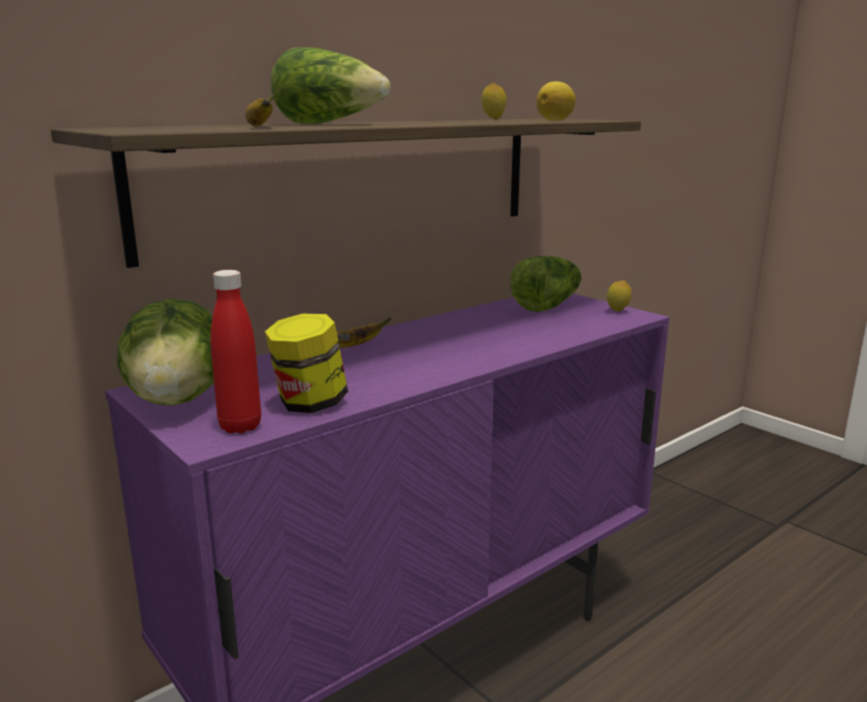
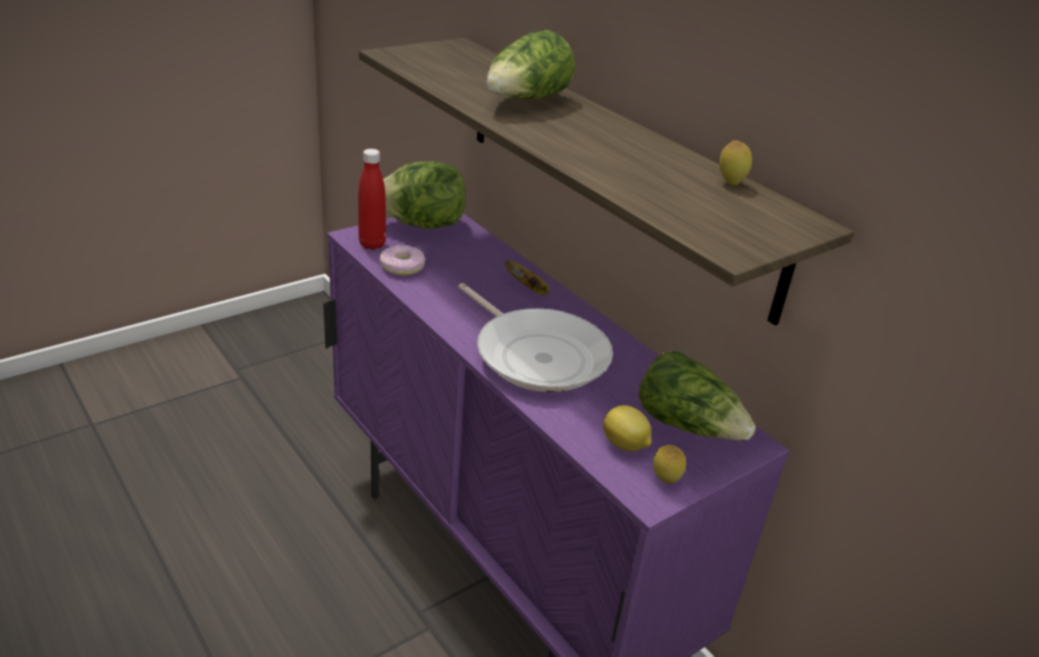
camera: 90 degrees right, 15 degrees up
(260, 126) = (458, 79): banana -> none
(309, 404) = (402, 267): jar -> donut
(480, 342) = (537, 354): none -> frying pan
(556, 120) = (659, 205): lemon -> lemon (625, 445)

